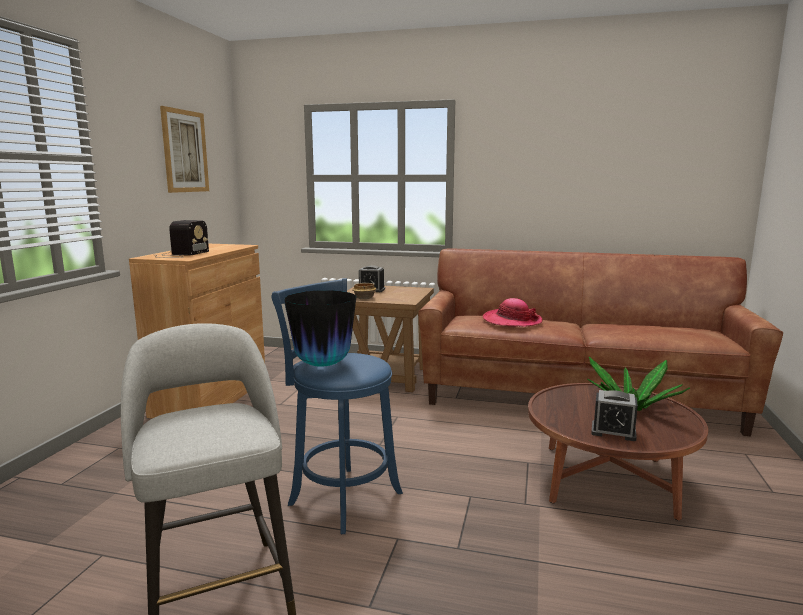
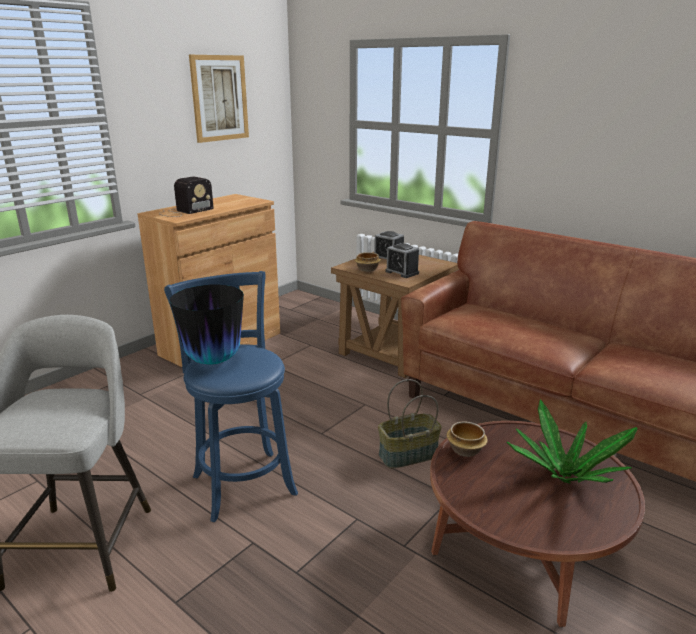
camera: 25 degrees right, 10 degrees up
(468, 443) = (408, 455): none -> basket
(512, 321) = (508, 325): hat -> none
(550, 407) = (464, 450): none -> bowl
(613, 431) = (504, 503): alarm clock -> alarm clock (402, 272)

